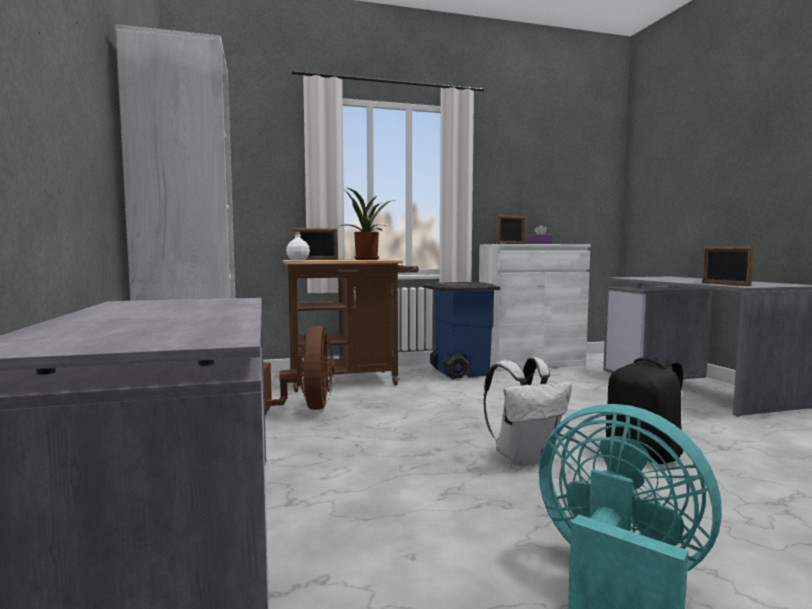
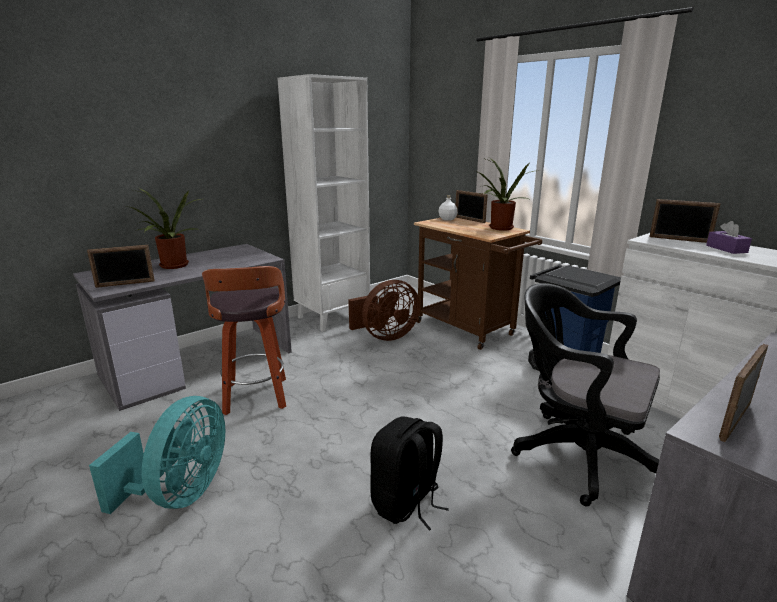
camera: 65 degrees right, 15 degrees up
(147, 318) = (173, 266): none -> potted plant
(202, 333) = (125, 284): none -> picture frame
(378, 500) = (256, 397): none -> stool
(525, 457) = (352, 438): white backpack -> none
(585, 395) = (576, 454): none -> black office chair

